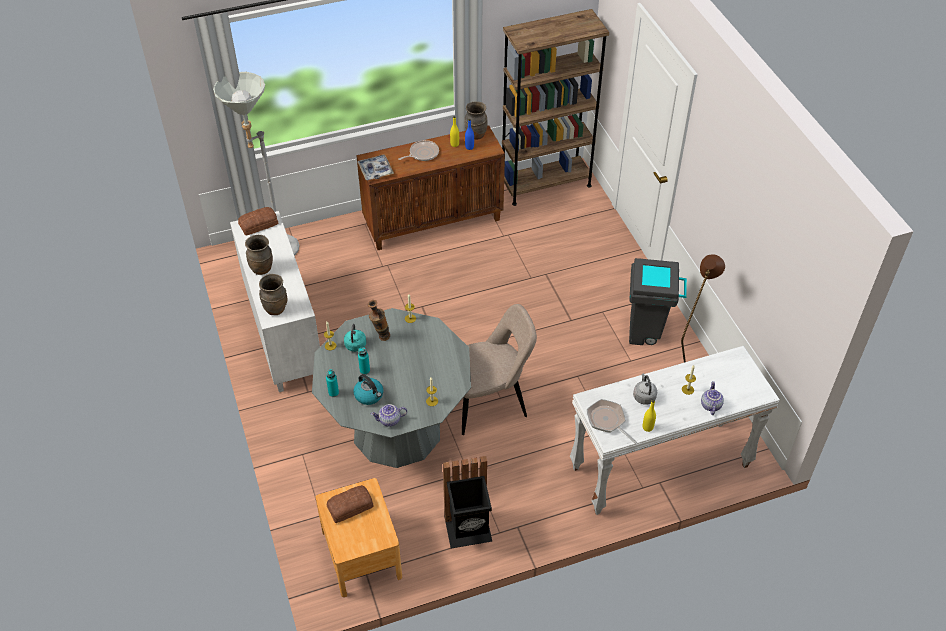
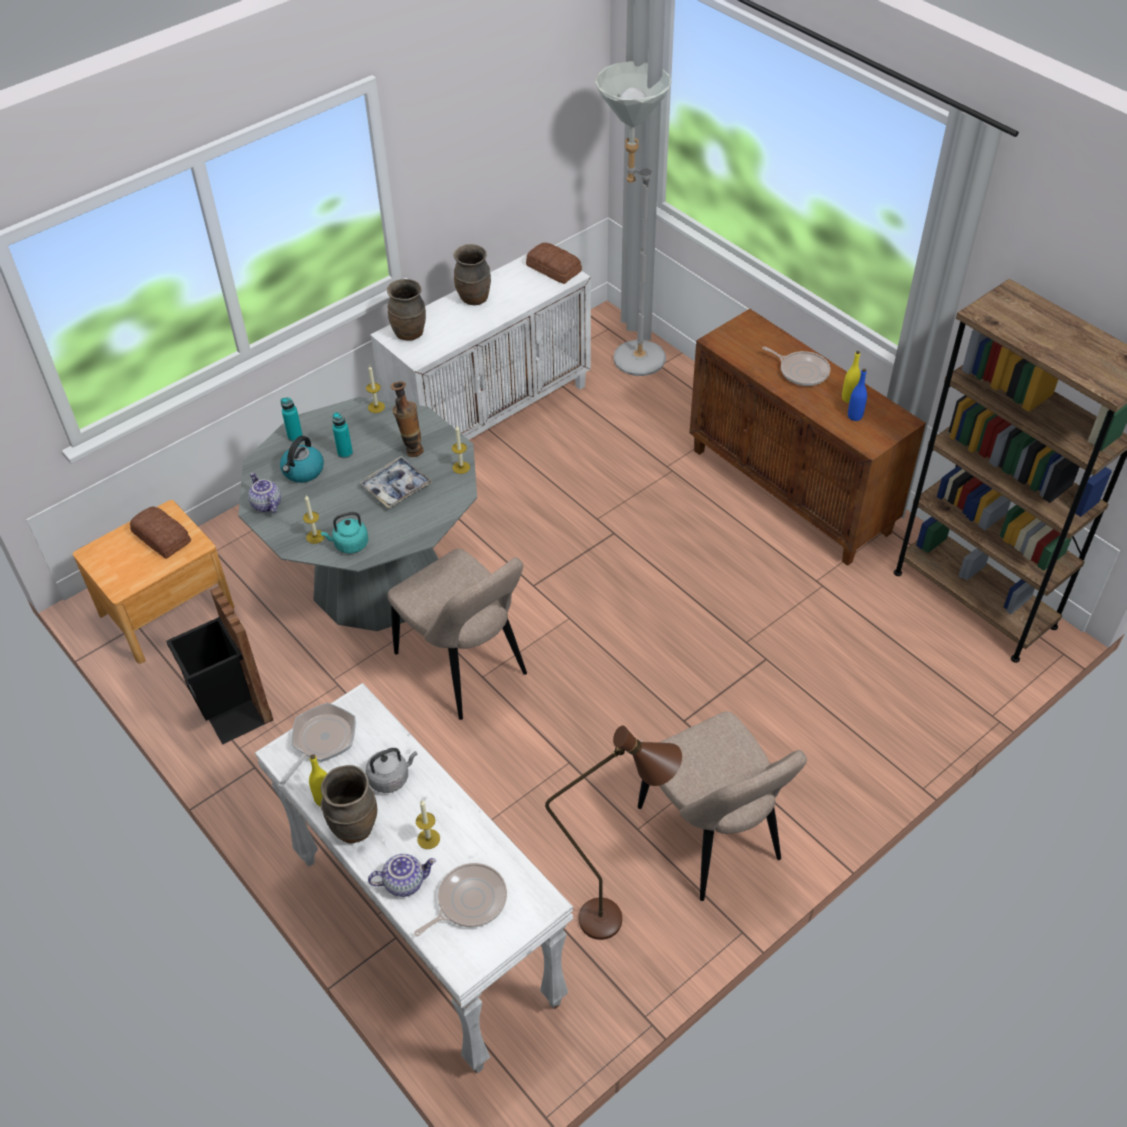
camera: 70 degrees right, 0 degrees up
(355, 346) = (385, 430): turquoise kettle -> turquoise kettle (349, 544)
(375, 170) = (730, 336): tray -> tray (396, 487)
(475, 135) = (889, 414): brown vase -> brown vase (354, 827)
(648, 333) = (713, 839): grey trash can -> beige chair
(729, 382) = (468, 901): none -> frying pan

